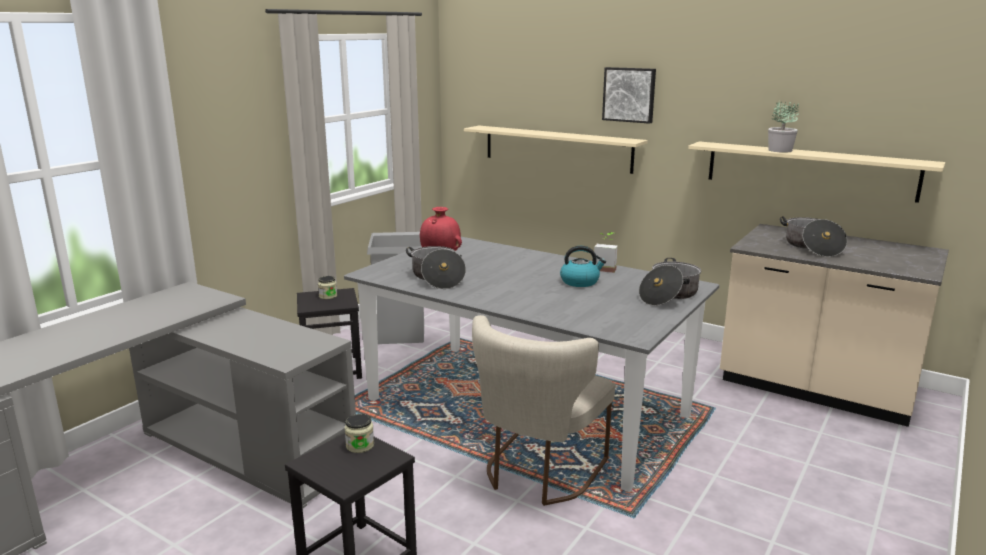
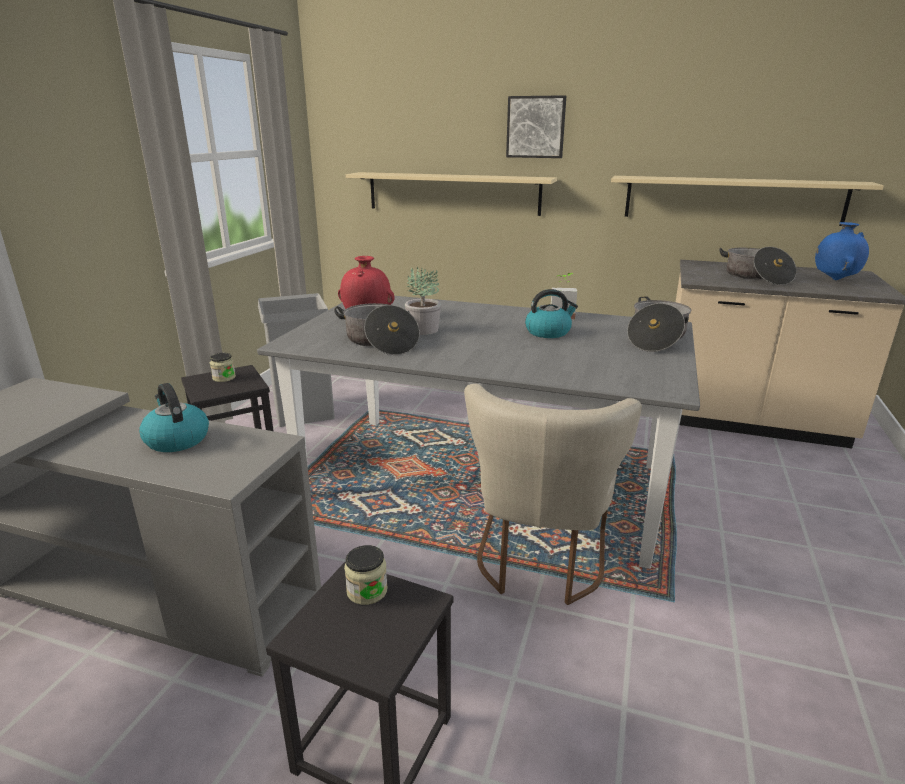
camera: 15 degrees left, 5 degrees up
(267, 333) = (176, 439): none -> kettle
(780, 150) = (708, 179): potted plant -> potted plant (423, 330)
(892, 255) = (834, 279): none -> blue vase

